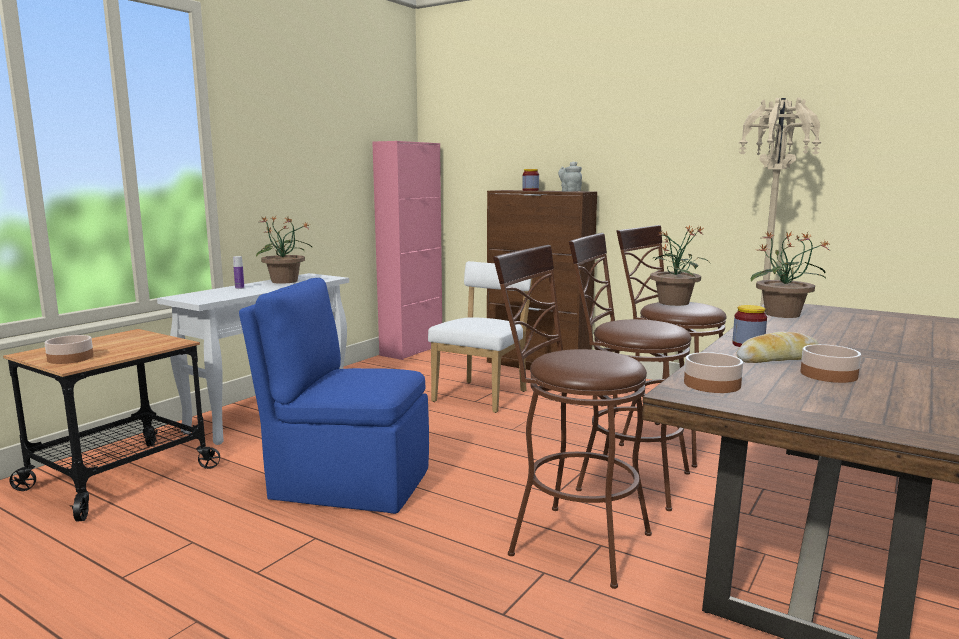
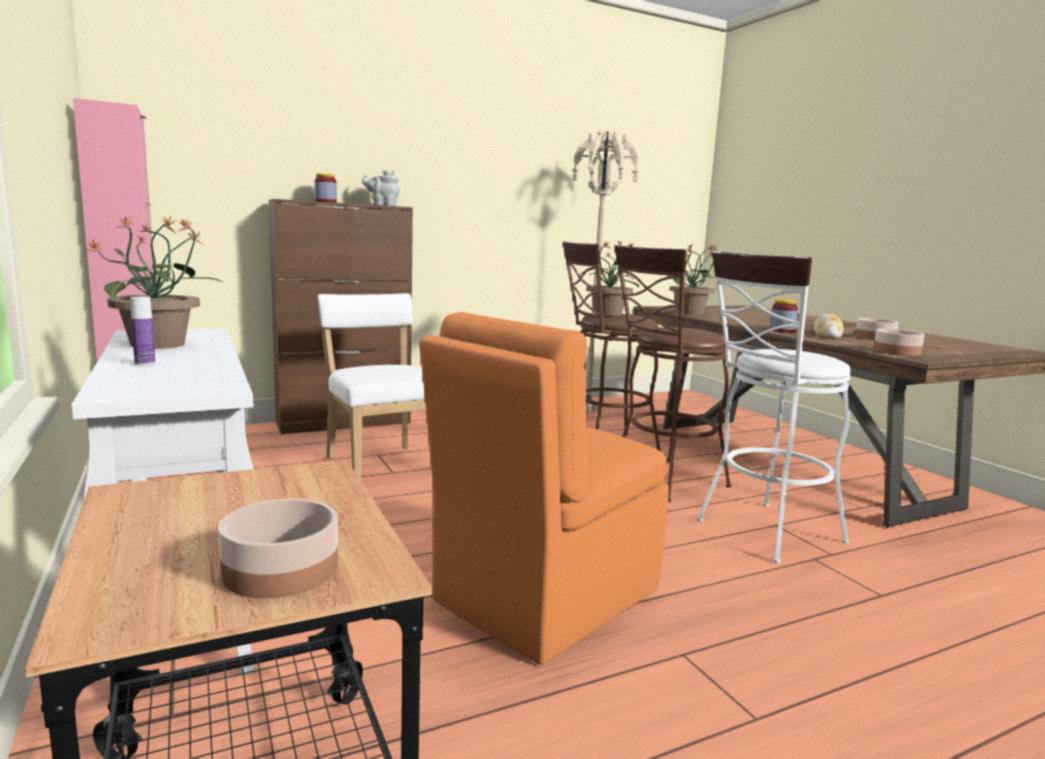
camera: 60 degrees left, 0 degrees up
(347, 483) = (542, 597): blue chair -> orange chair
(569, 540) = (762, 533): brown stool -> white stool

